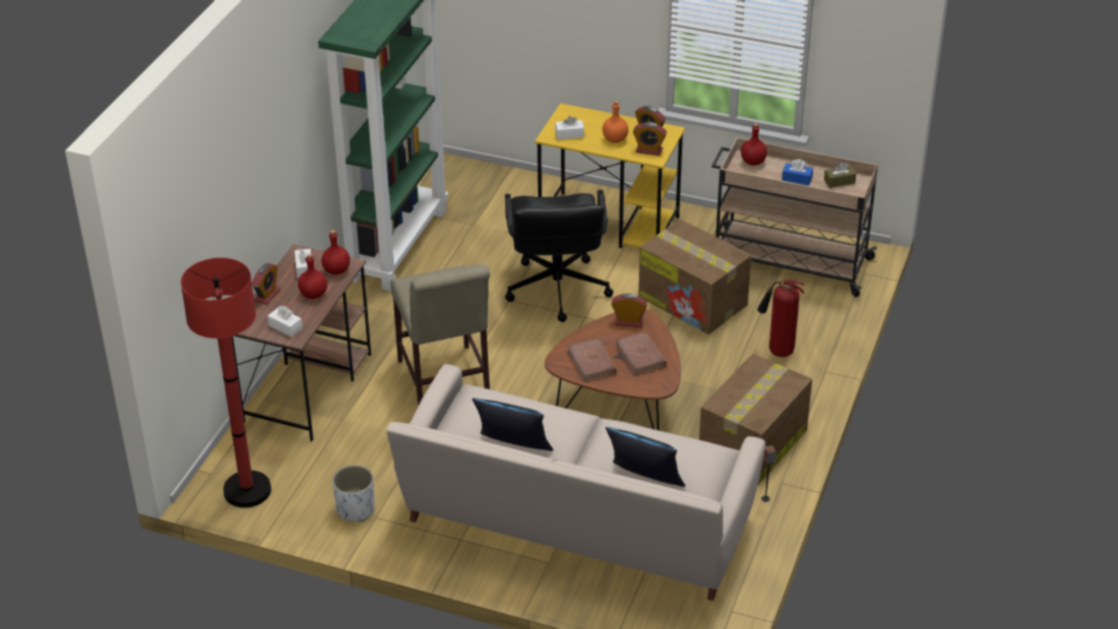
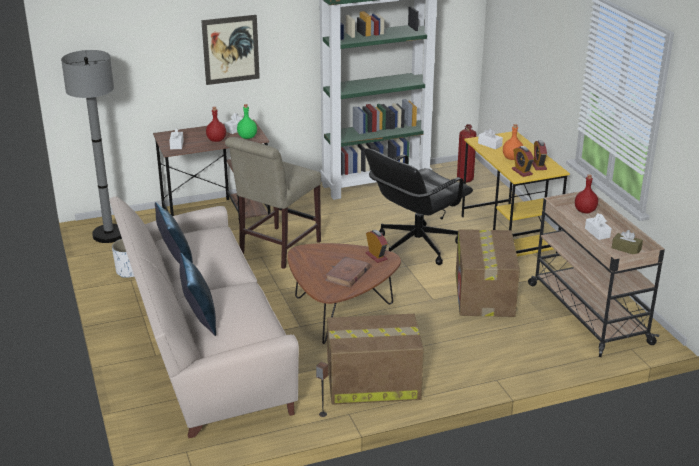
camera: 50 degrees right, 10 degrees down
(247, 490) = (109, 235): red floor lamp -> grey floor lamp
(264, 171) = (231, 49): none -> picture
(267, 295) = (198, 130): alarm clock -> none
(336, 270) = (247, 137): red bottle -> green bottle
(591, 363) = (316, 261): brown book -> none
(777, 351) = (486, 350): fire extinguisher -> fire extinguisher (464, 179)
(797, 179) = (597, 233): blue tissue box -> white tissue box

